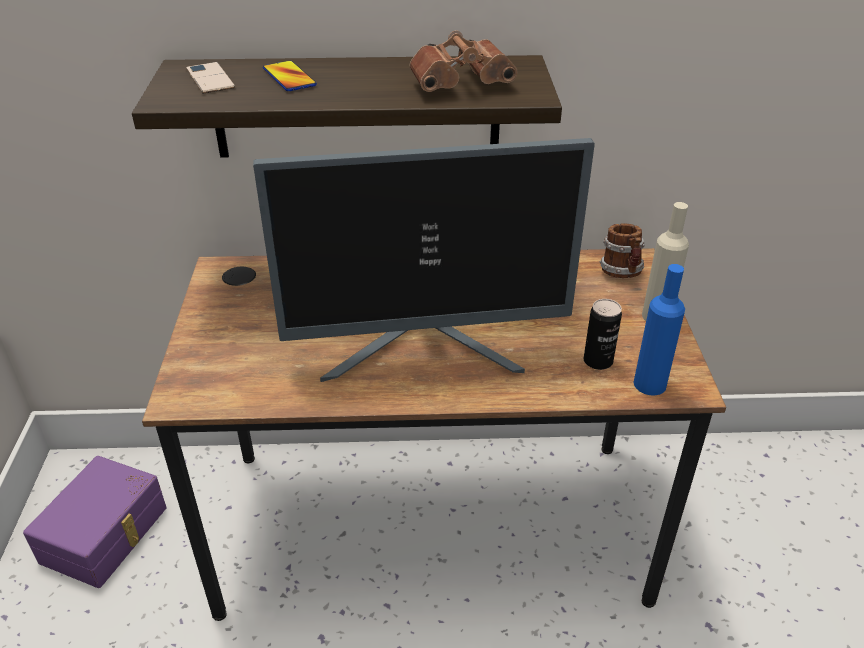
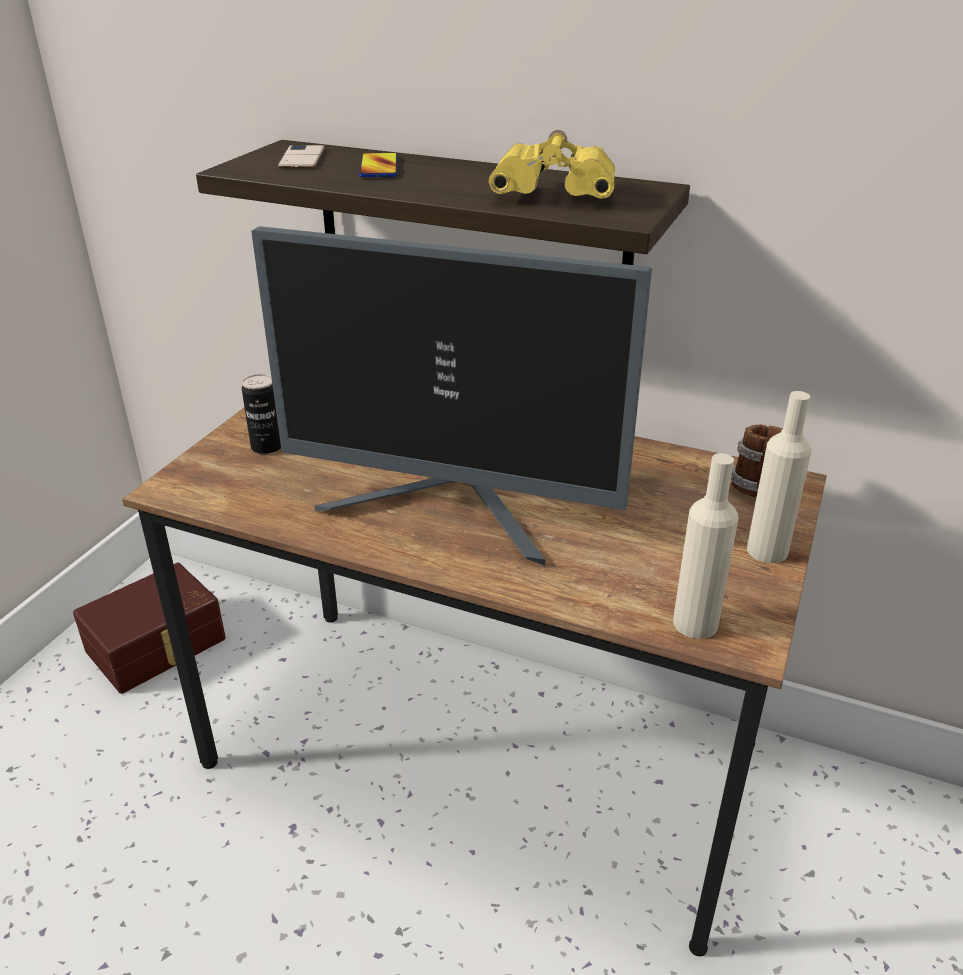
camera: 25 degrees right, 5 degrees down
(107, 535) = (157, 646): purple storage box -> brown storage box
(463, 84) = (557, 196): brown binoculars -> yellow binoculars
(598, 361) = (647, 579): can -> can (267, 447)
(649, 384) = (695, 623): blue bottle -> beige bottle

